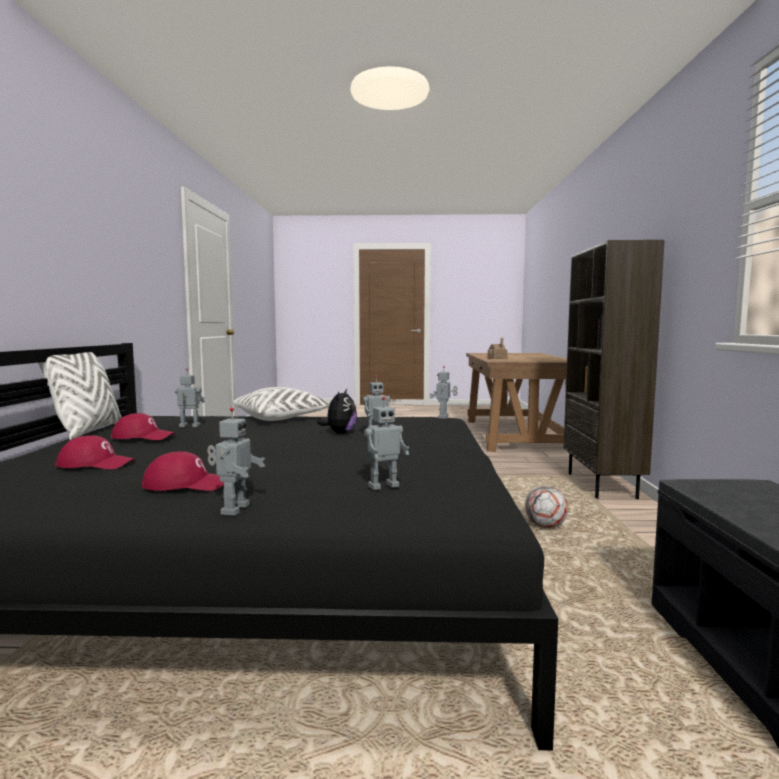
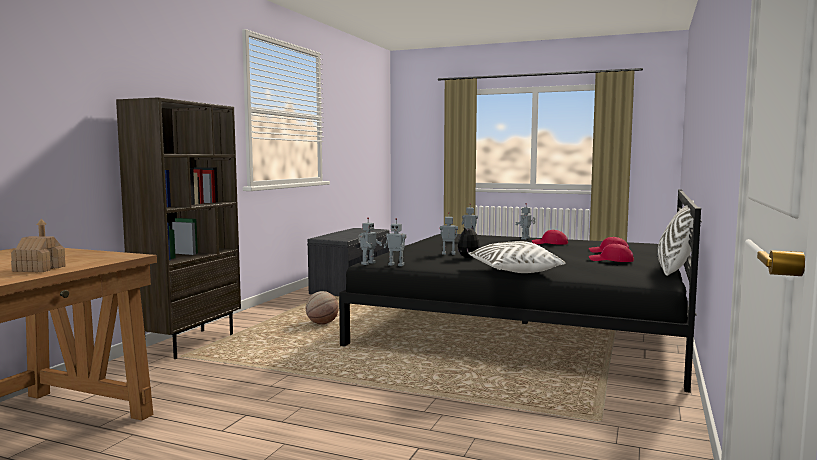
camera: 160 degrees left, 0 degrees up
(189, 426) = (589, 264): toy robot -> toy robot (396, 265)
(545, 526) = (322, 323): football -> basketball

